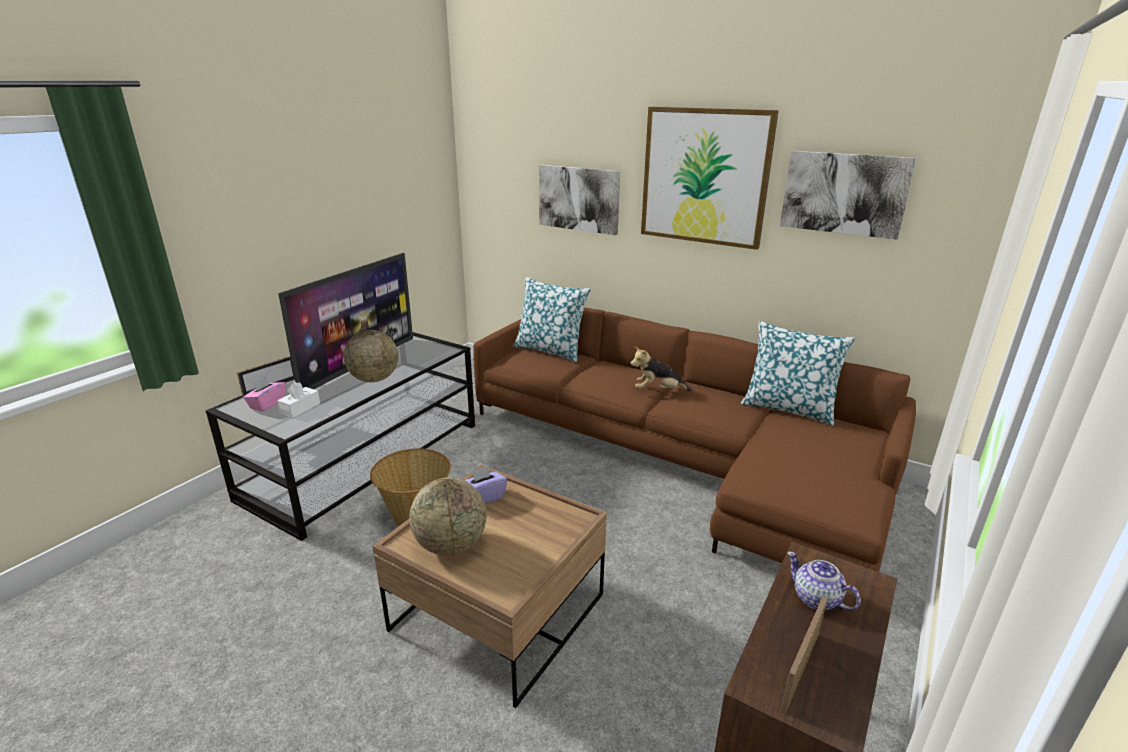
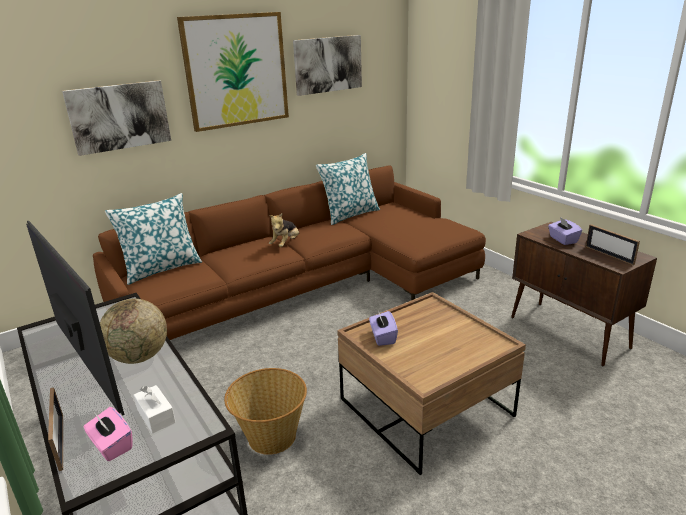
camera: 65 degrees left, 0 degrees up
(451, 545) = (437, 360): globe -> none
(817, 599) = (562, 240): teapot -> purple tissue box

